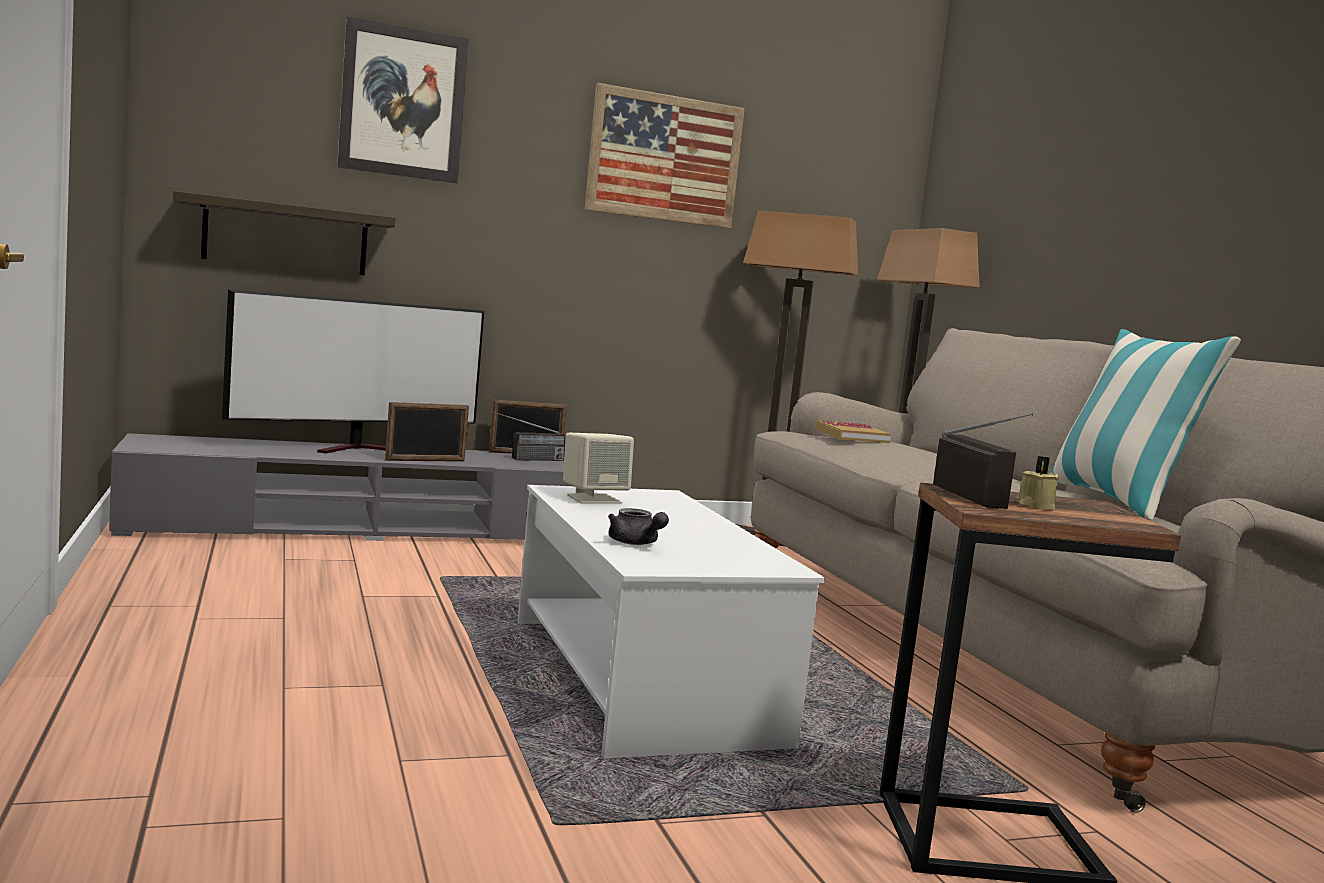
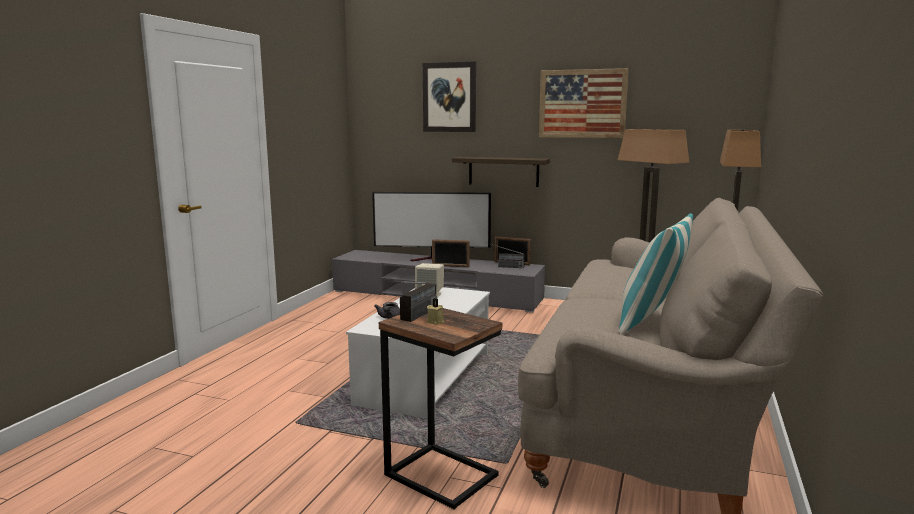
camera: 40 degrees right, 5 degrees up
(286, 237) = (406, 164): shelf -> shelf (503, 171)
(851, 435) = (611, 266): book -> none

